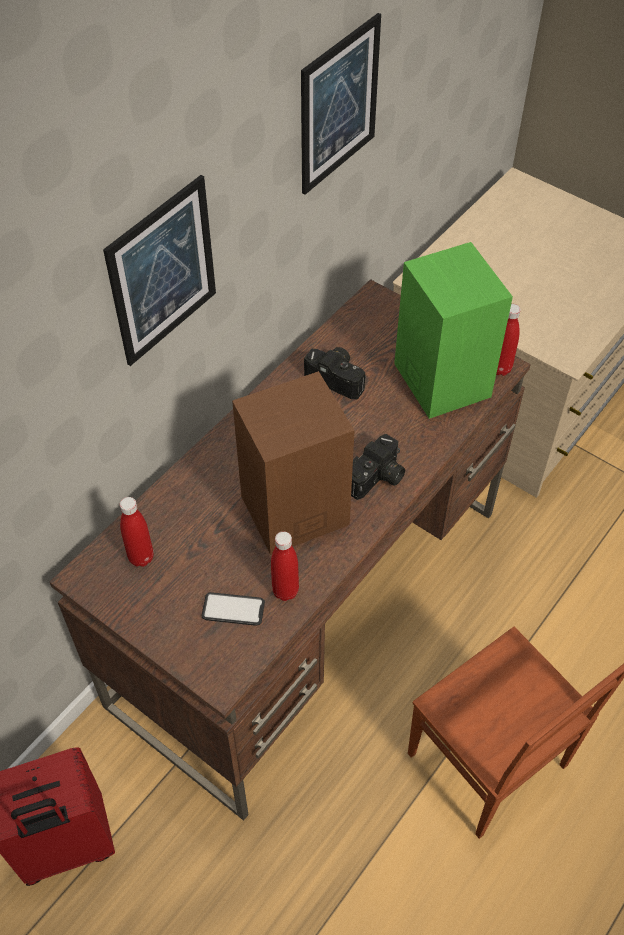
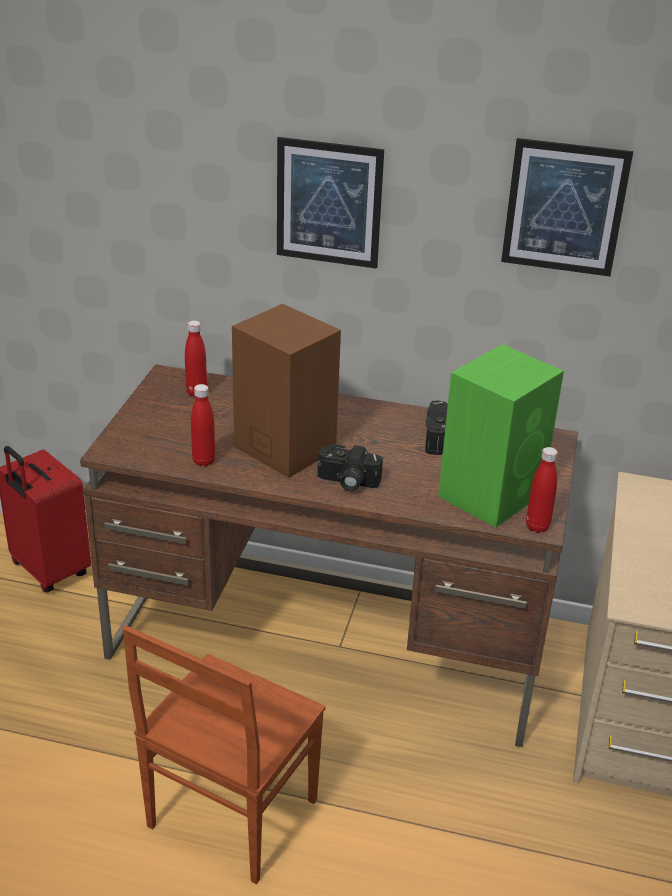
camera: 65 degrees right, 20 degrees down
(233, 609) = (173, 441): phone -> none

